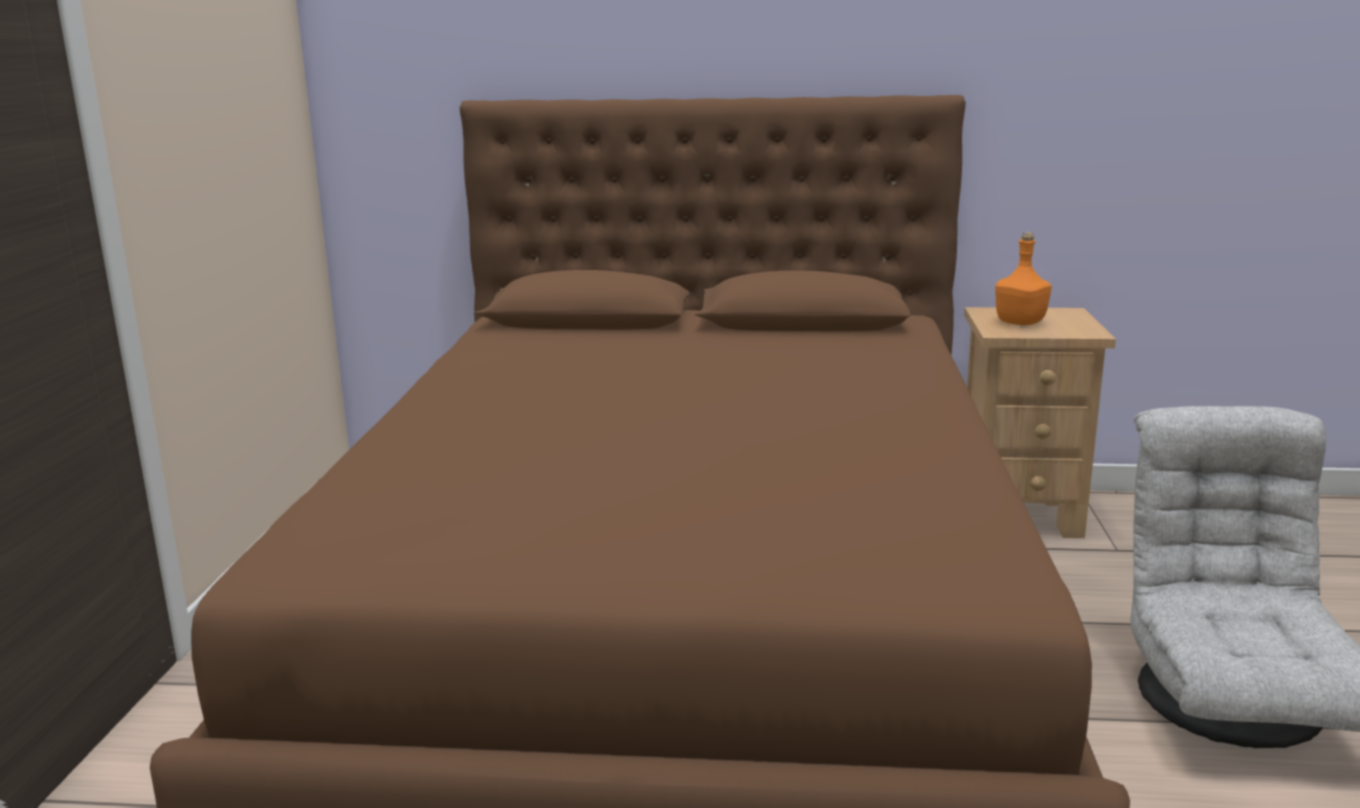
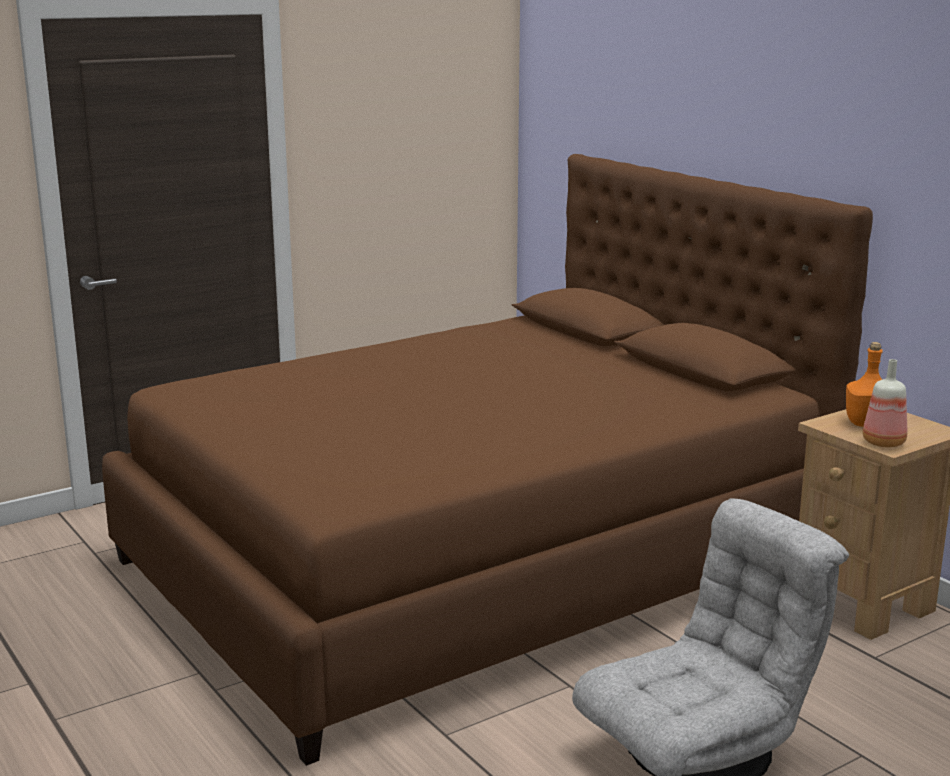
camera: 50 degrees right, 0 degrees up
(1074, 331) = (882, 442): none -> bottle

